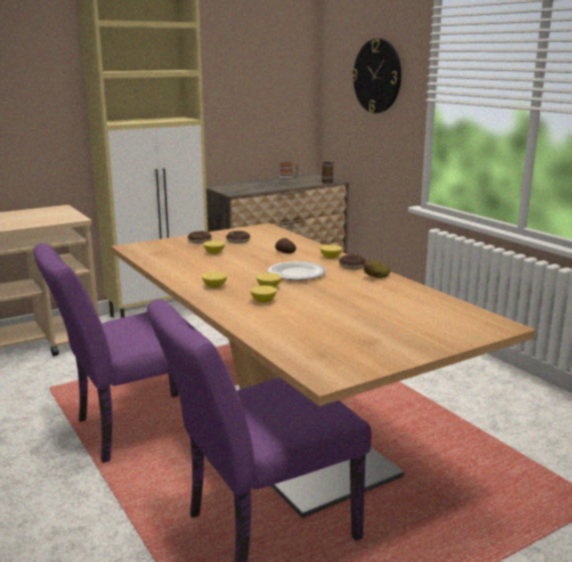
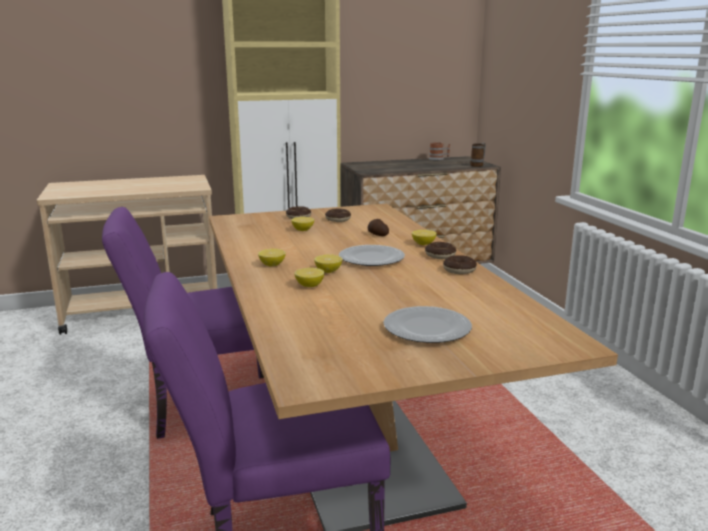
camera: 15 degrees right, 0 degrees up
(377, 76) = (535, 49): wall clock -> none
(377, 277) = (459, 270): potato -> donut
(385, 325) = (426, 328): none -> plate

